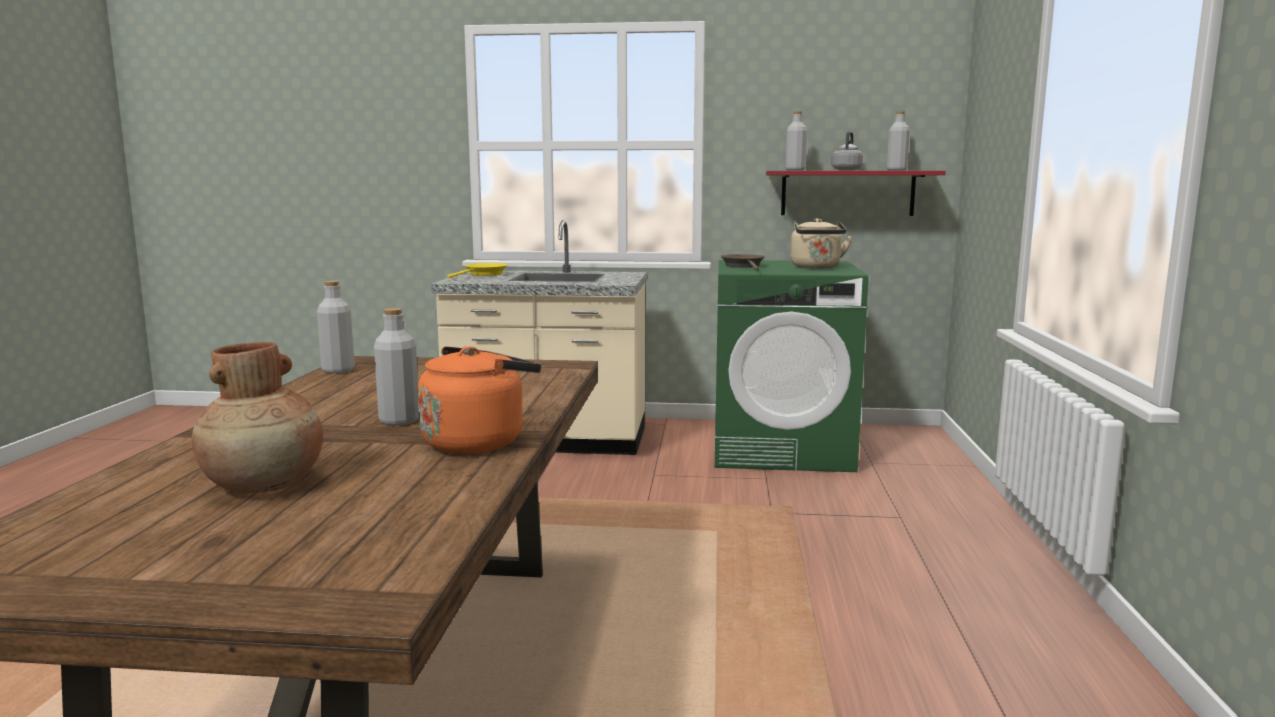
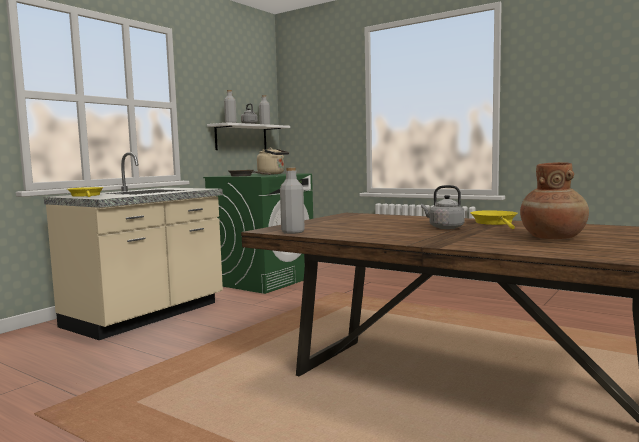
camera: 60 degrees left, 5 degrees down
(399, 421) = (444, 228): grey bottle -> grey kettle
(478, 441) = (495, 223): orange kettle -> yellow frying pan
(847, 193) = (241, 137): red shelf -> white shelf

